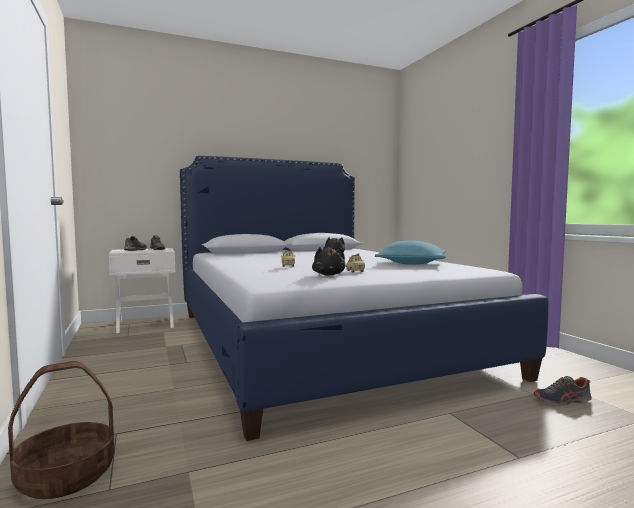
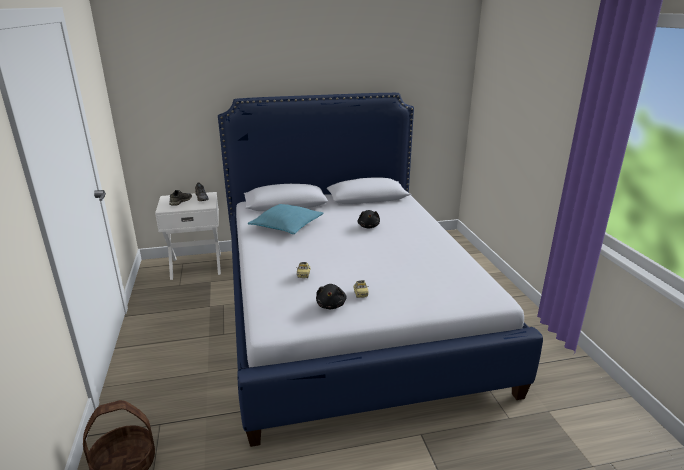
camera: 10 degrees right, 20 degrees up
(411, 263) = (431, 267): turquoise pillow -> turquoise pillow (286, 226)
(562, 401) = (530, 431): shoe -> none

